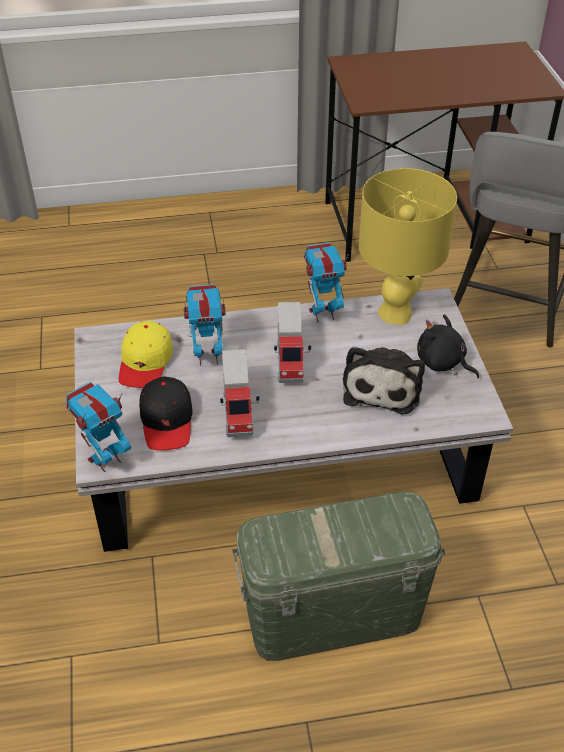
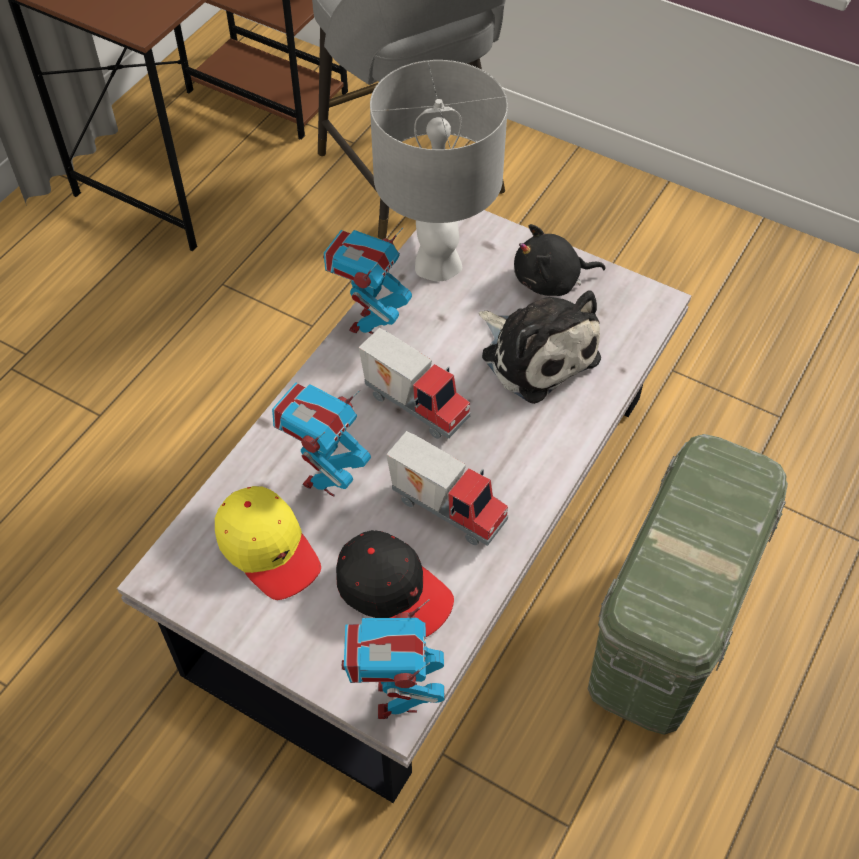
camera: 50 degrees left, 10 degrees up
(396, 313) = (437, 262): yellow table lamp -> grey table lamp

